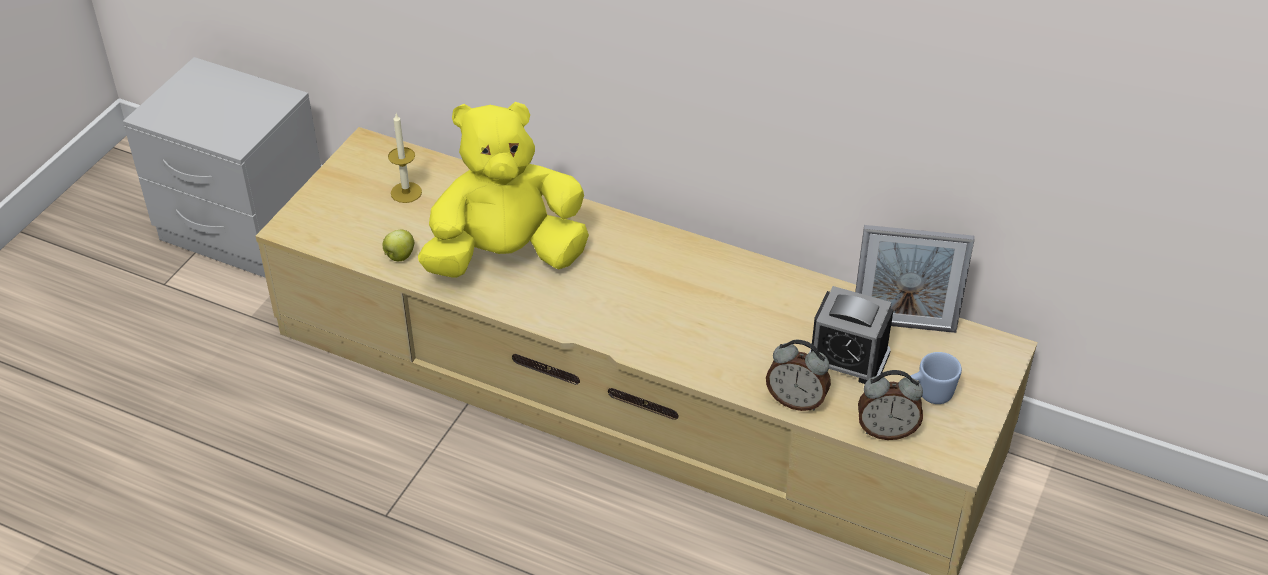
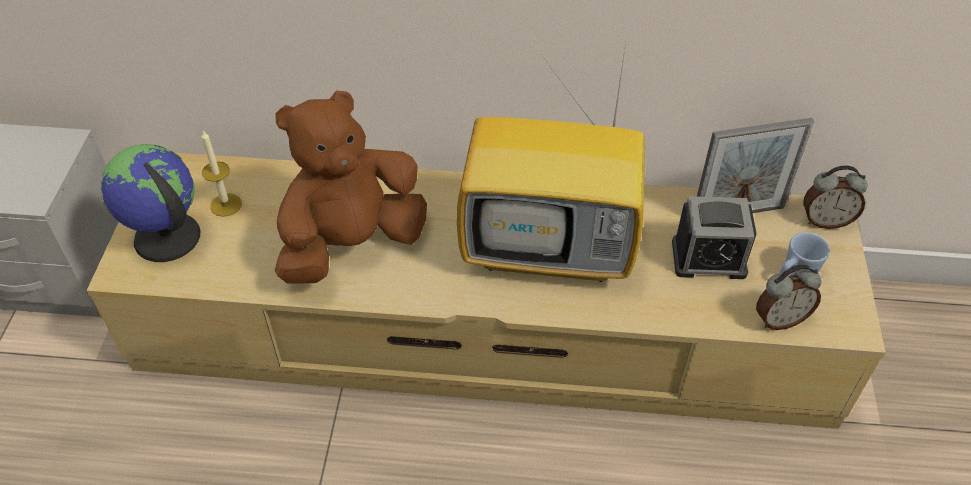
camera: 20 degrees left, 5 degrees up
(341, 208) = (166, 238): none -> globe
(399, 257) = (246, 272): apple -> none
(506, 256) = (351, 244): yellow plush toy -> brown plush toy
(696, 308) = (552, 247): none -> television
(796, 400) = (687, 313): alarm clock -> alarm clock (825, 220)

